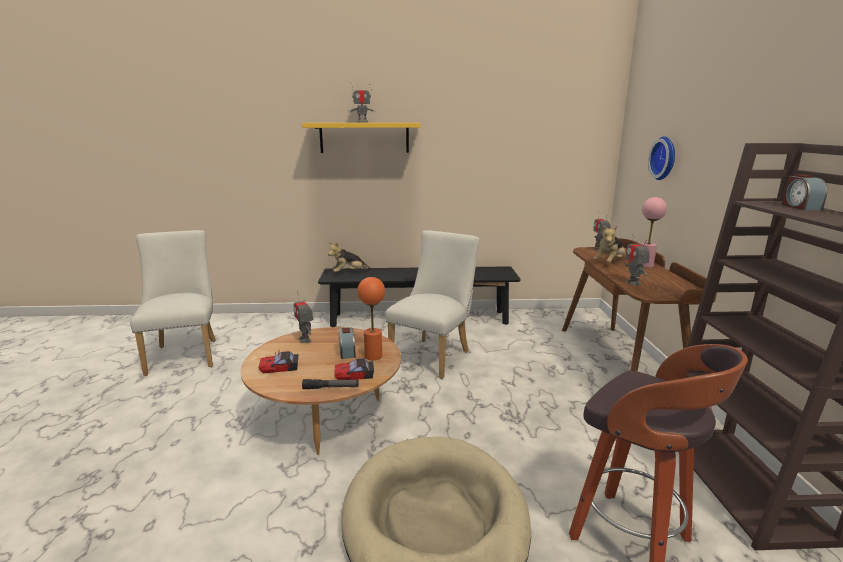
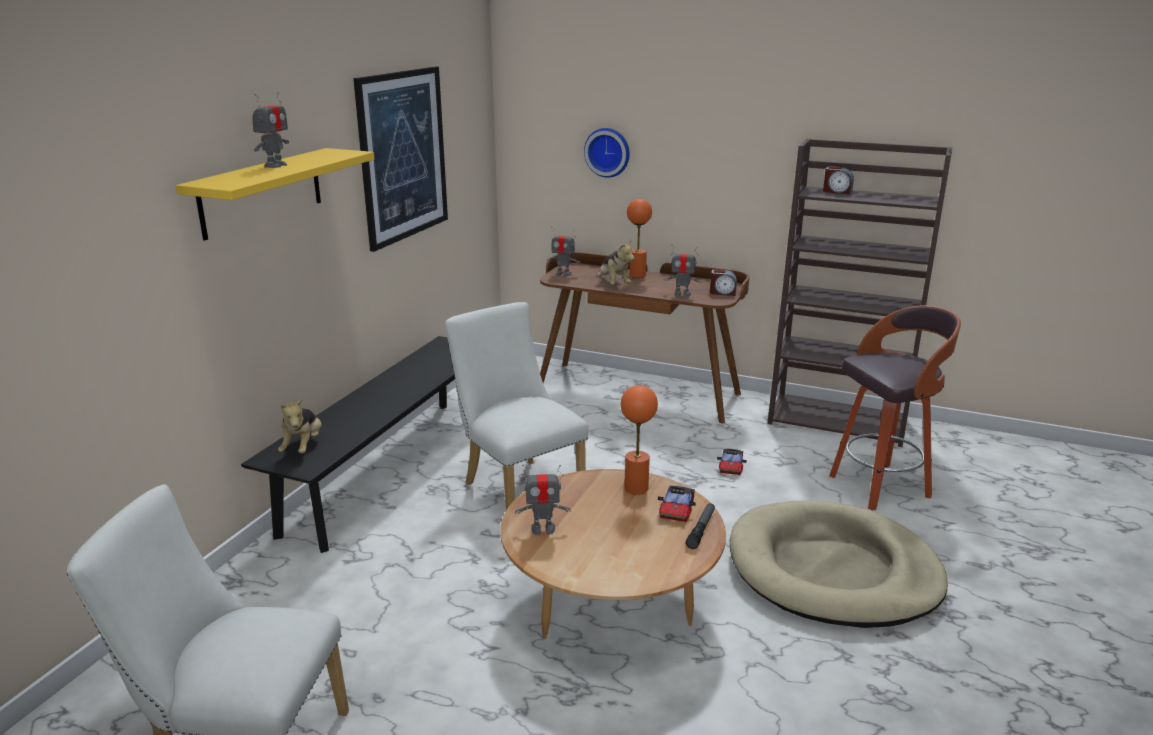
camera: 65 degrees left, 5 degrees up
(279, 367) = (619, 560): toy car -> toy car (731, 466)
(347, 352) = (611, 504): alarm clock -> alarm clock (722, 293)
(495, 140) = (403, 155): none -> picture
(645, 265) = (637, 275): pink table lamp -> orange table lamp

